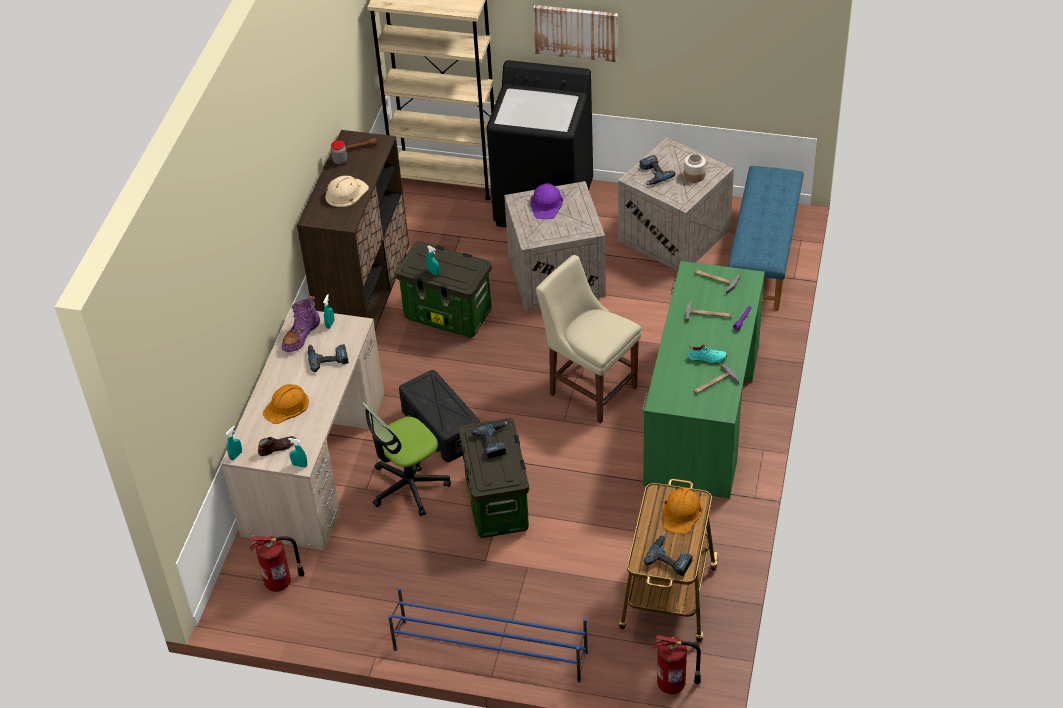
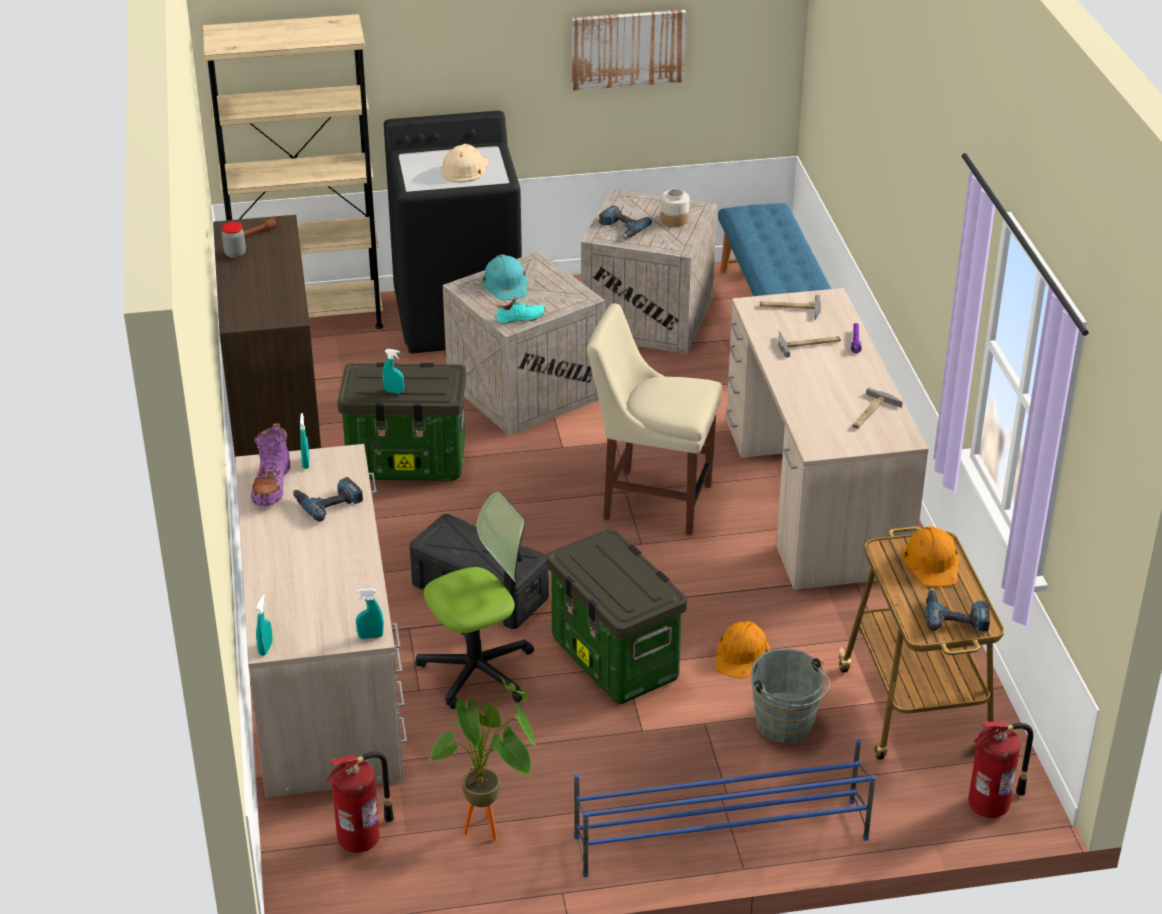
camera: 25 degrees left, 10 degrees down
(277, 447) = (322, 624): brown shoe -> none
(286, 406) = (304, 571): orange hard hat -> orange hard hat (741, 654)
(346, 193) = (268, 286): beige hard hat -> beige hard hat (464, 169)
(357, 601) = (492, 830): none -> potted plant
(409, 486) = (478, 670): office chair -> office chair turned 150 degrees counterclockwise
(494, 441) = (607, 559): power drill -> none
(546, 204) = (506, 283): purple hard hat -> turquoise hard hat
(576, 32) = (480, 59): picture -> picture (628, 49)
(577, 585) = (786, 726): none -> grey bucket
(701, 414) = (813, 495): green desk -> beige desk
(707, 358) = (842, 389): turquoise shoe -> turquoise shoe (521, 318)

